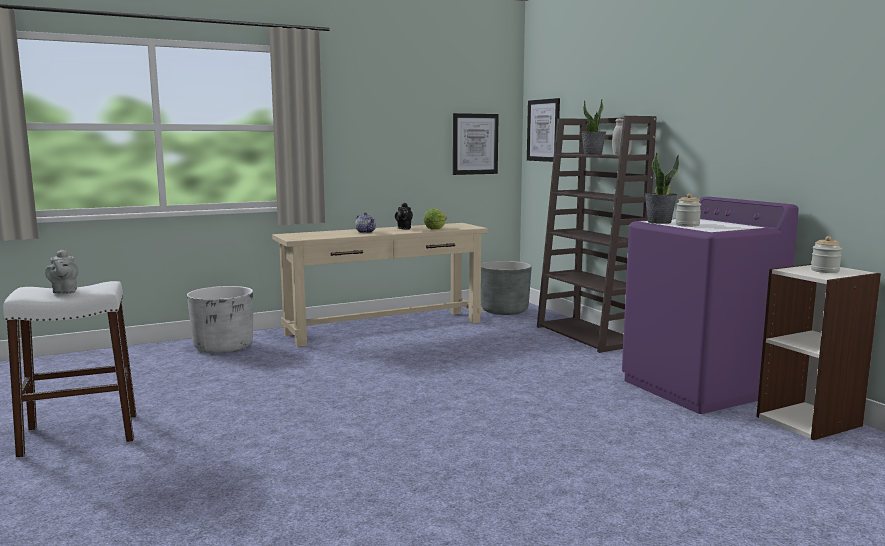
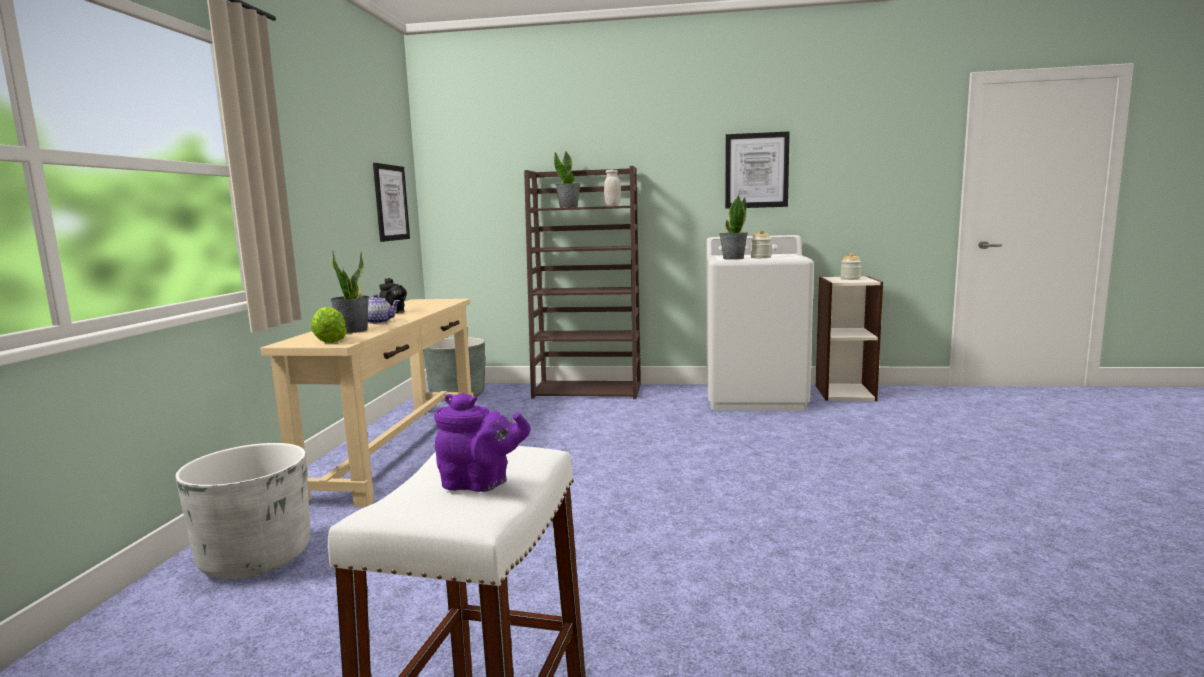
camera: 55 degrees left, 0 degrees up
(64, 292) = (480, 484): grey teapot -> purple teapot
(332, 234) = (352, 330): none -> potted plant
(435, 228) = (427, 306): lettuce -> lettuce (329, 341)
(543, 130) = (459, 186): picture -> picture (756, 170)
(699, 388) = (755, 397): purple washing machine -> white washing machine

